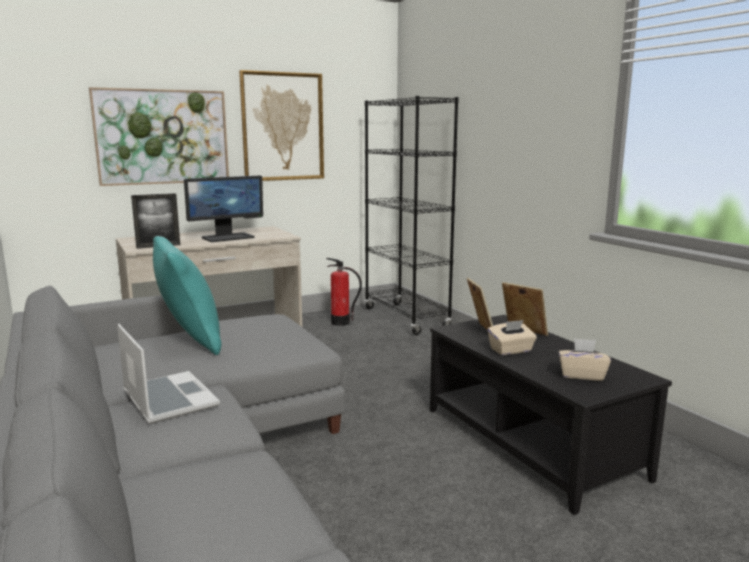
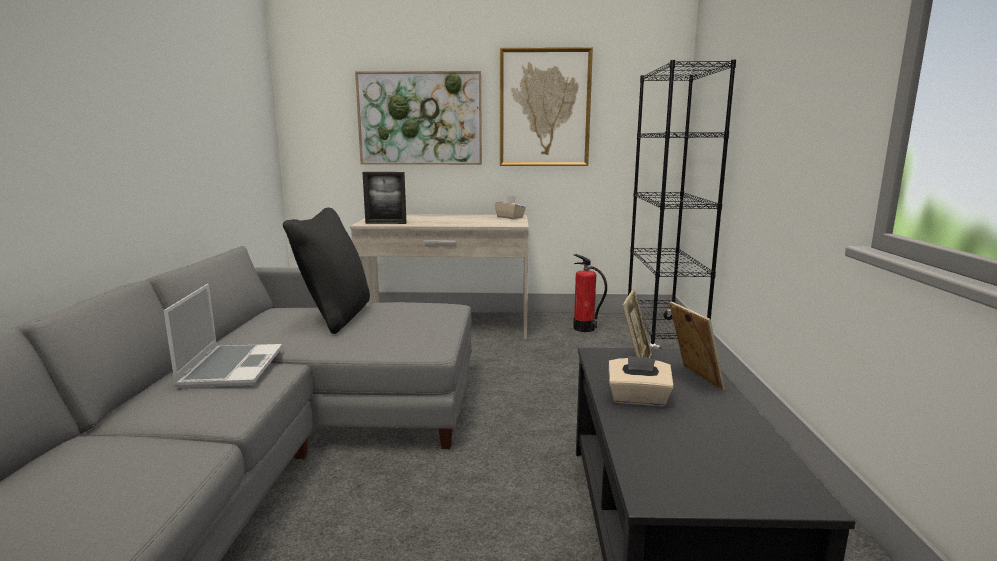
camera: 30 degrees right, 0 degrees up
(190, 341) = (336, 316): turquoise pillow -> black pillow
(228, 237) = (460, 221): monitor -> none
(582, 375) = (695, 462): beige tissue box -> beige tissue box (510, 217)

